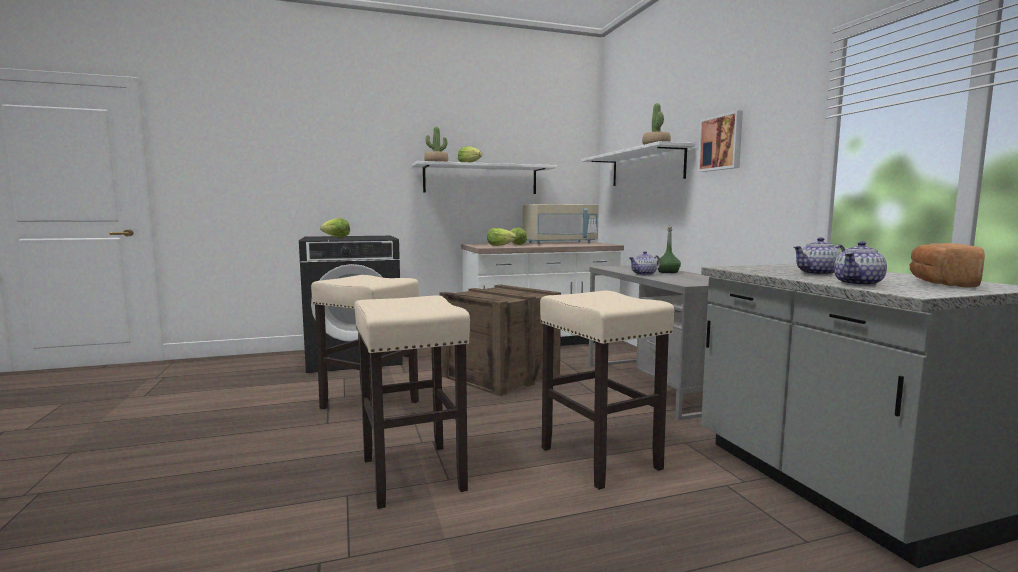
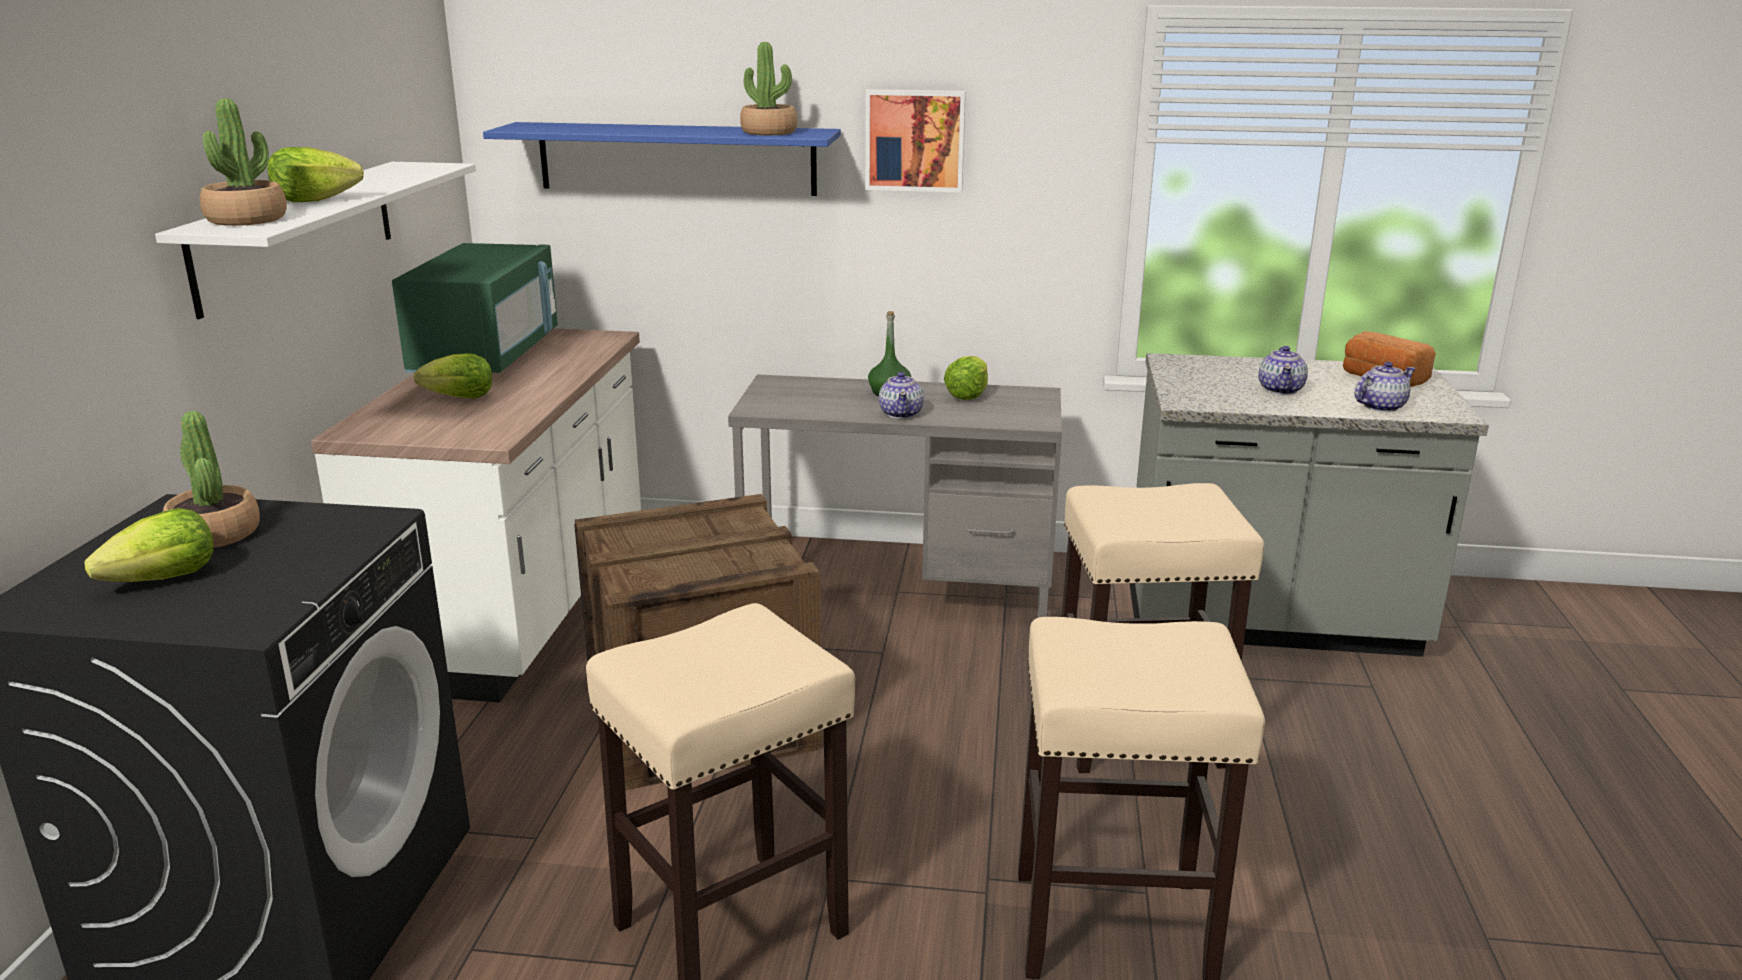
camera: 65 degrees left, 15 degrees up
(366, 236) = (214, 534): none -> potted plant
(499, 245) = (469, 418): lettuce -> lettuce (967, 395)
(560, 243) = (487, 356): beige microwave -> green microwave
(646, 167) = (677, 158): white shelf -> blue shelf
(859, 284) = (1380, 407): teapot -> teapot turned 105 degrees counterclockwise

